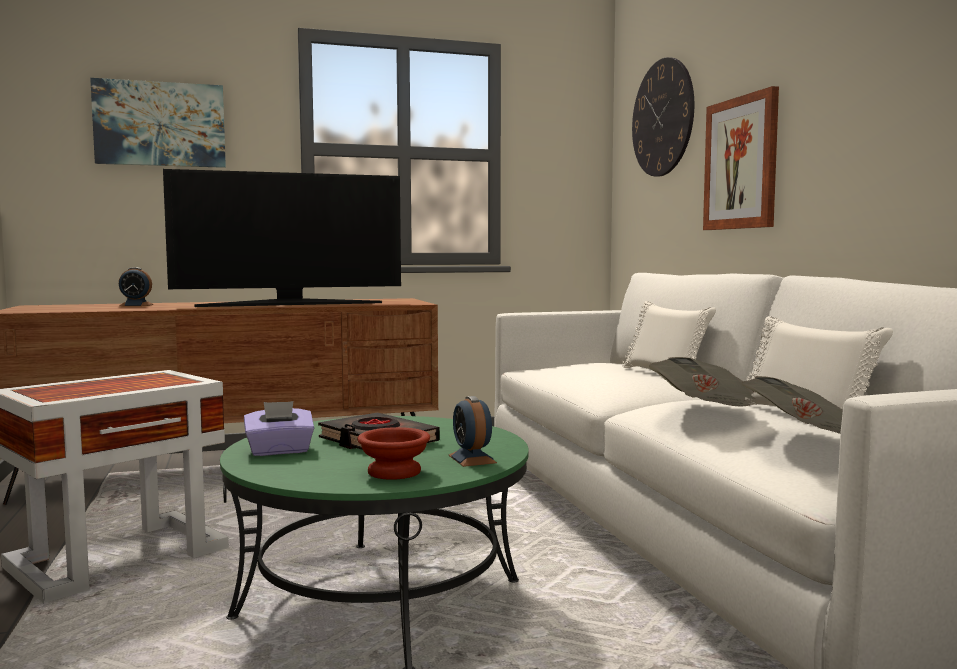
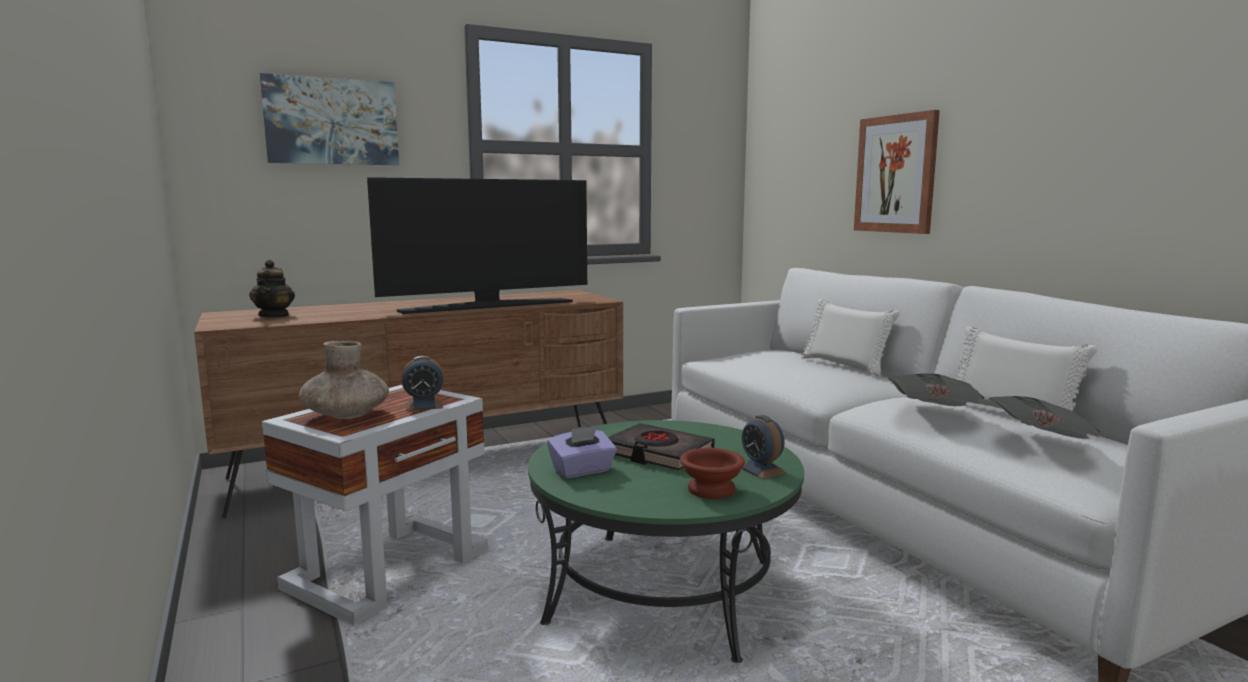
camera: 10 degrees left, 5 degrees up
(73, 388) = (346, 415): none -> brown vase
(77, 307) = (274, 316): none -> teapot
(136, 305) = (330, 310): alarm clock -> alarm clock (424, 405)
(662, 118) = (806, 122): wall clock -> none

